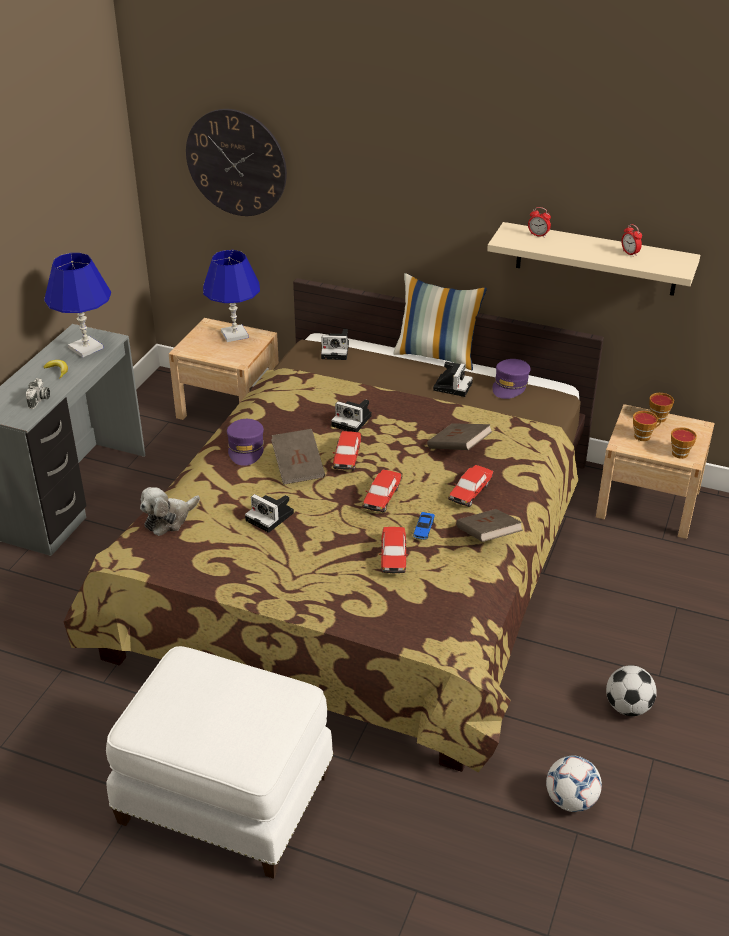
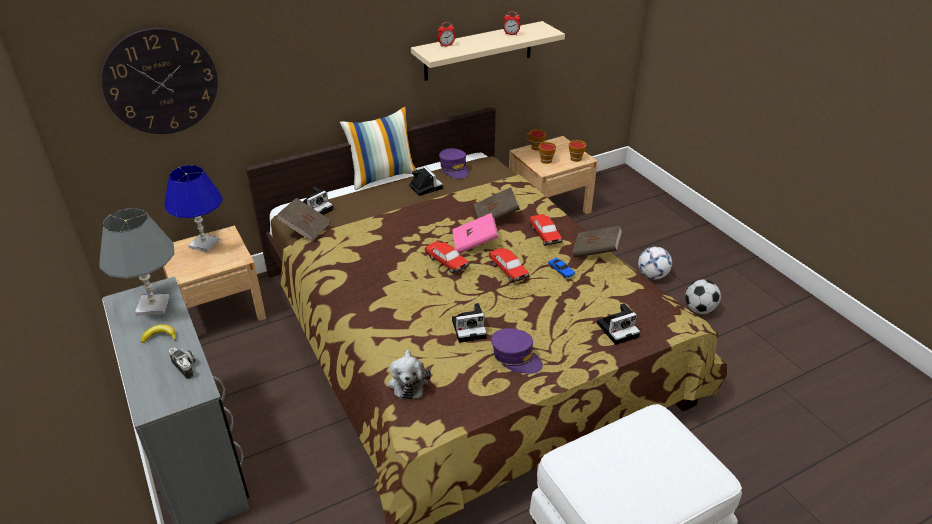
camera: 50 degrees left, 0 degrees up
(86, 348) = (153, 306): blue table lamp -> grey table lamp
(246, 448) = (374, 301): purple cap -> purple cap (516, 357)
(298, 468) = (430, 288): brown book -> brown book (305, 228)
(353, 421) = (410, 240): camera -> camera (618, 329)
(393, 556) = (575, 296): toy car -> none
(397, 458) = (475, 243): none -> pink book
(571, 800) = (753, 373): football -> football (652, 275)

